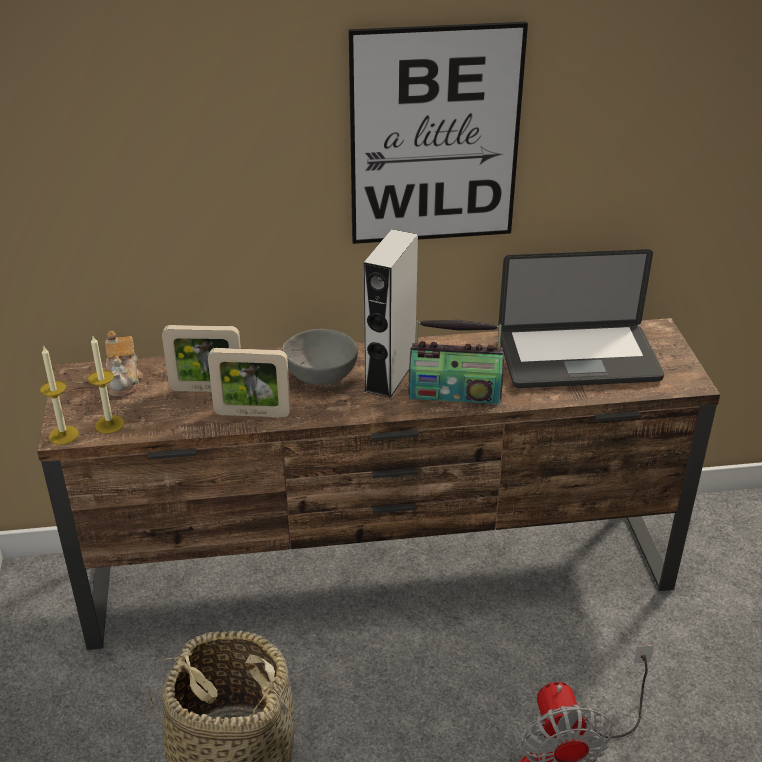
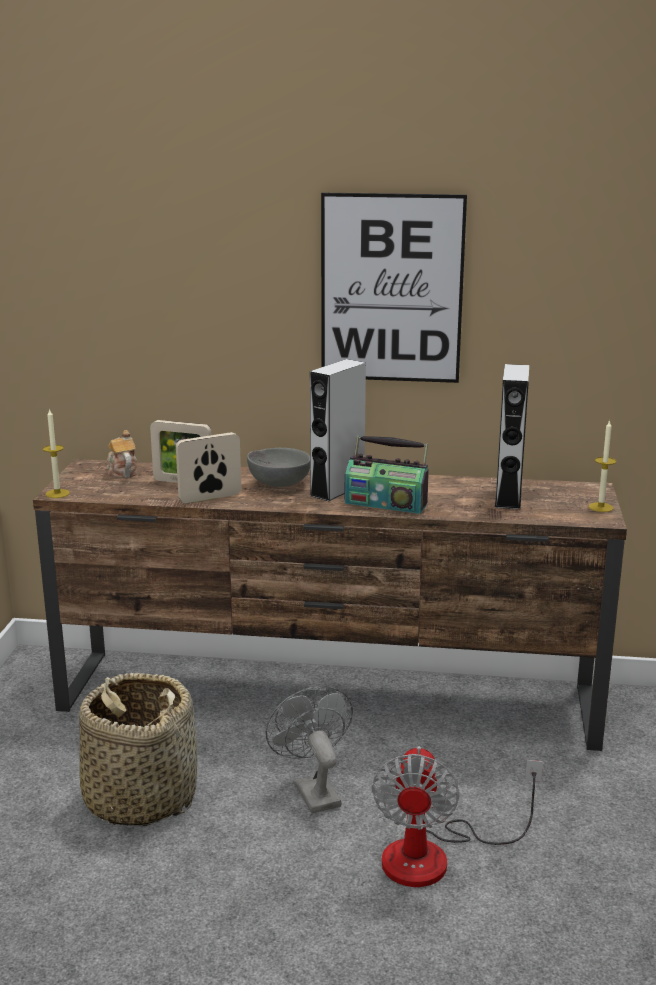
camera: 15 degrees right, 15 degrees down
(109, 424) = (95, 492): candle -> candle (600, 507)
(124, 380) = (122, 471): teapot -> teapot turned 150 degrees clockwise
(252, 413) = (210, 498): picture frame -> picture frame turned 135 degrees clockwise
(411, 705) = (313, 790): none -> grey fan
(578, 359) = (508, 497): laptop -> grey speaker

